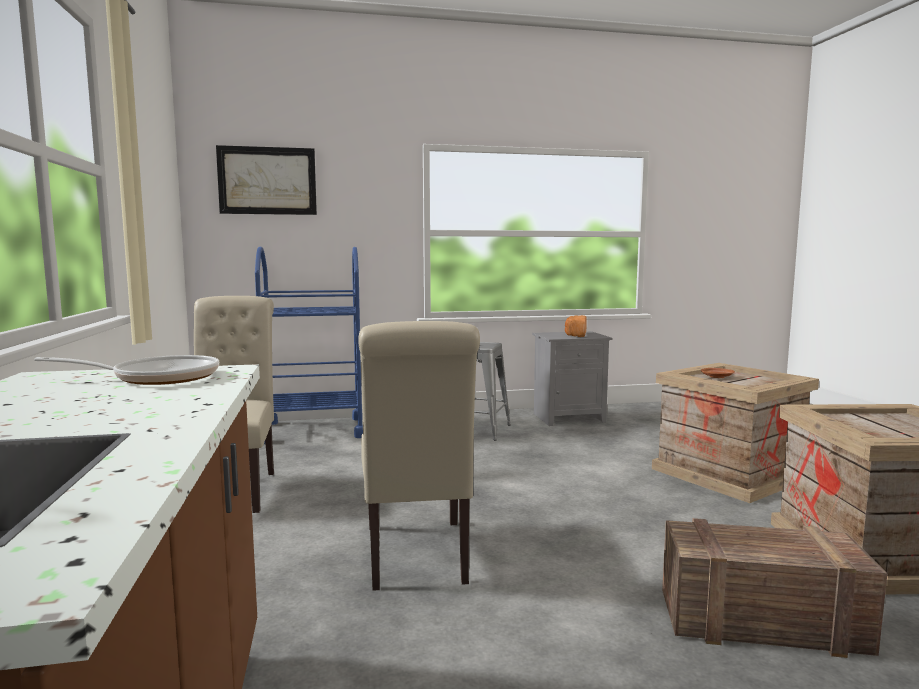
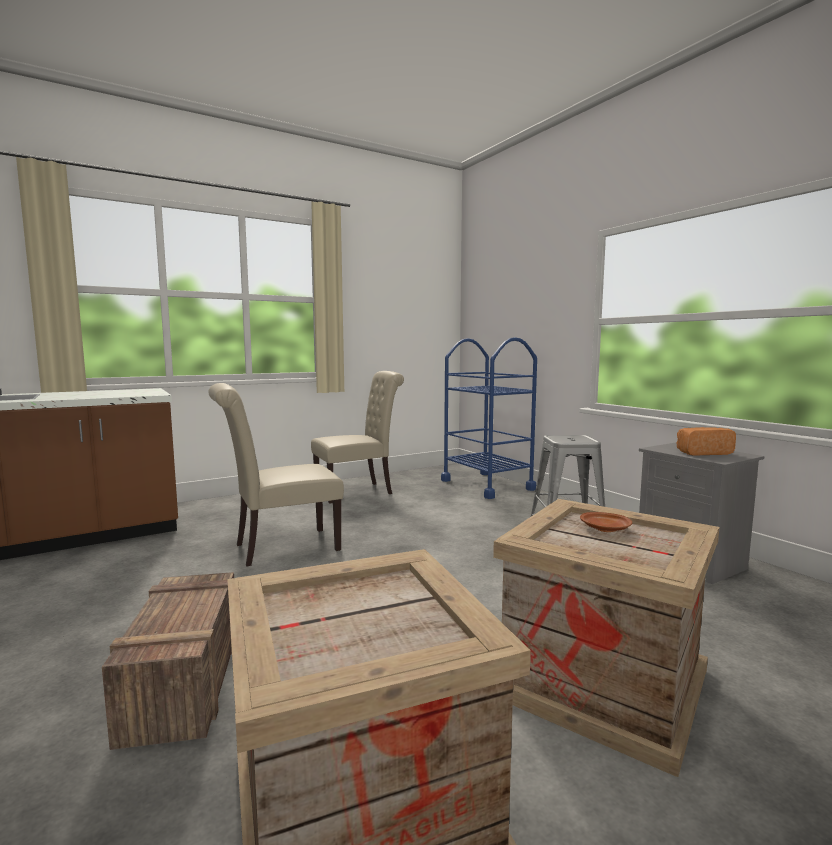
camera: 70 degrees right, 0 degrees up
(157, 378) = (137, 393): frying pan -> none
(267, 181) = (497, 287): picture -> none

